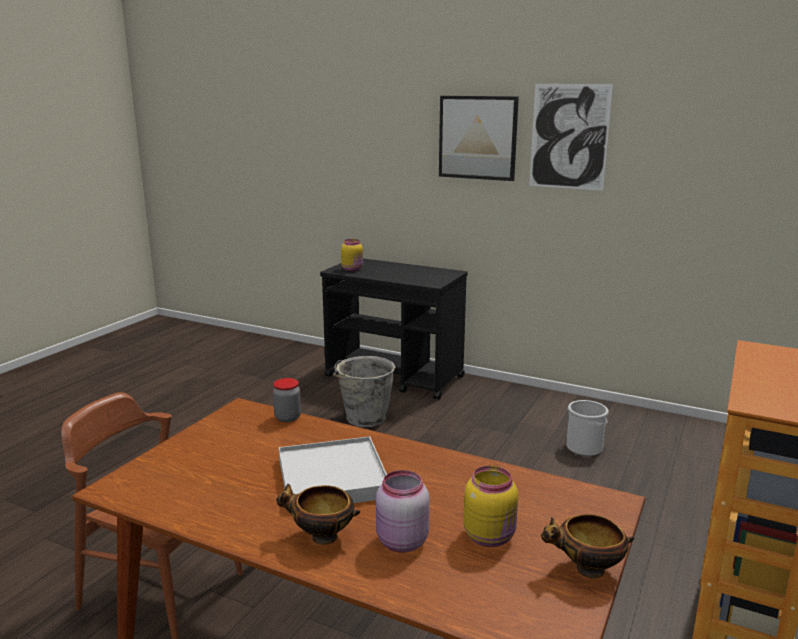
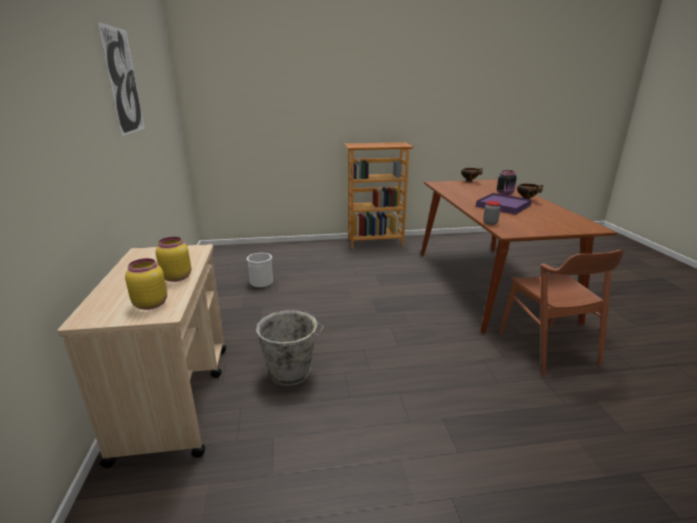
camera: 125 degrees left, 5 degrees up
(332, 478) = (503, 206): white tray -> purple tray
(395, 377) = (176, 398): black cart -> beige cart
(401, 542) = (505, 194): pink jar -> black jar
(477, 137) = (84, 87): picture -> none
(490, 536) = (479, 188): yellow jar -> yellow jar (176, 277)

